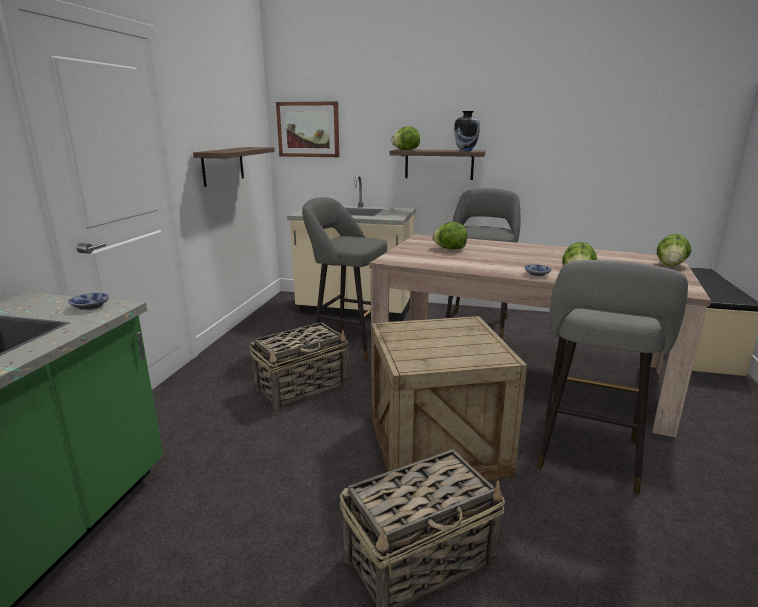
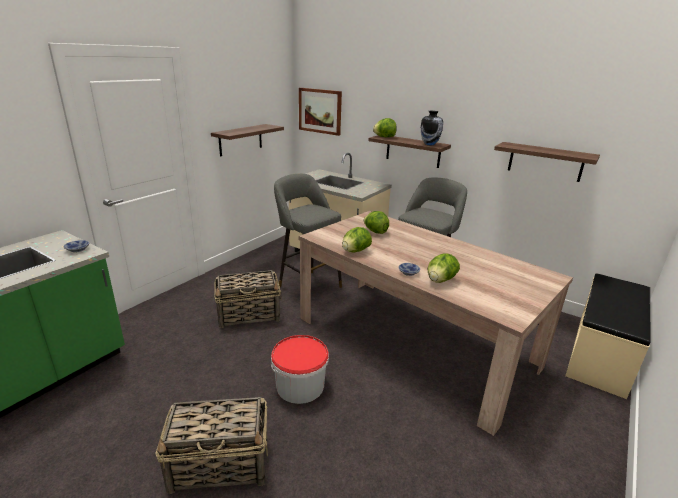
camera: 20 degrees right, 5 degrees up
(437, 445) = (300, 385): crate -> bucket
(587, 458) = (401, 430): grey stool -> none
(593, 155) = (545, 161): none -> shelf
(670, 265) = (543, 285): lettuce -> lettuce (355, 251)

